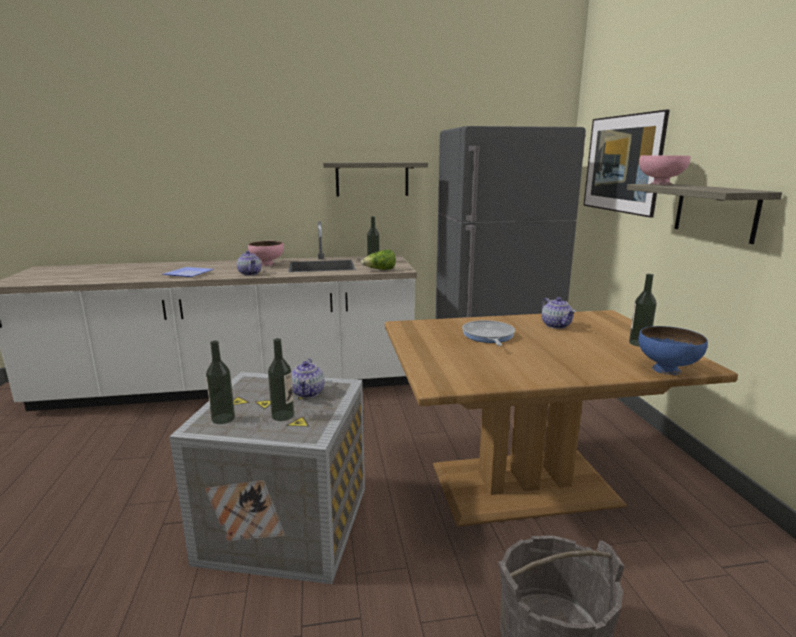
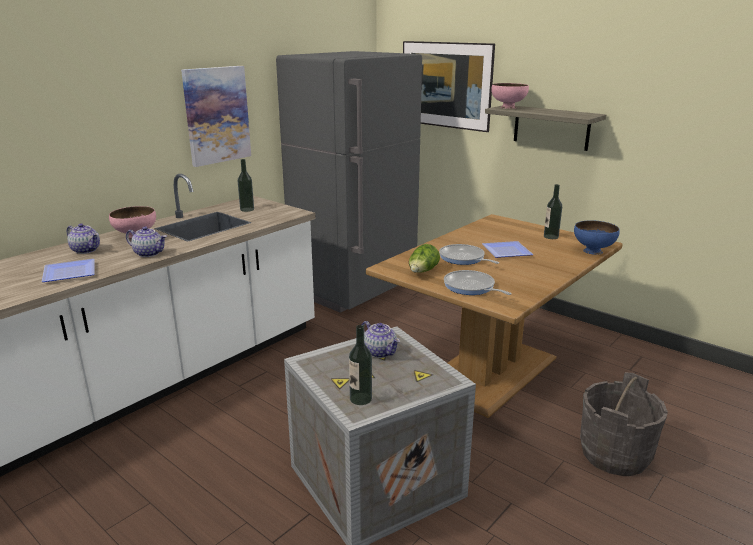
camera: 40 degrees left, 5 degrees up
(283, 415) = (400, 376): bottle -> none
(372, 179) = (216, 115): shelf -> picture
(380, 270) = (276, 217): lettuce -> lettuce (422, 272)
(437, 359) = (471, 287): none -> frying pan
(548, 342) = (504, 251): none -> plate
(556, 325) = (485, 236): teapot -> teapot (86, 250)

